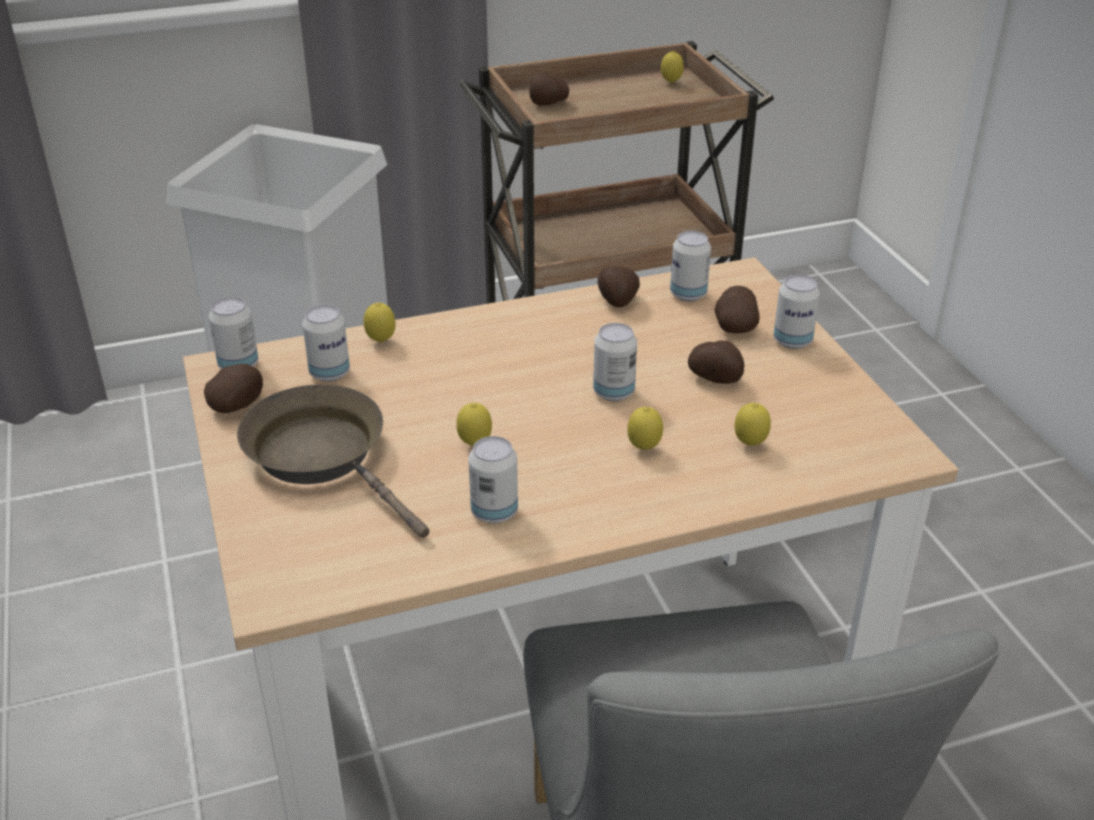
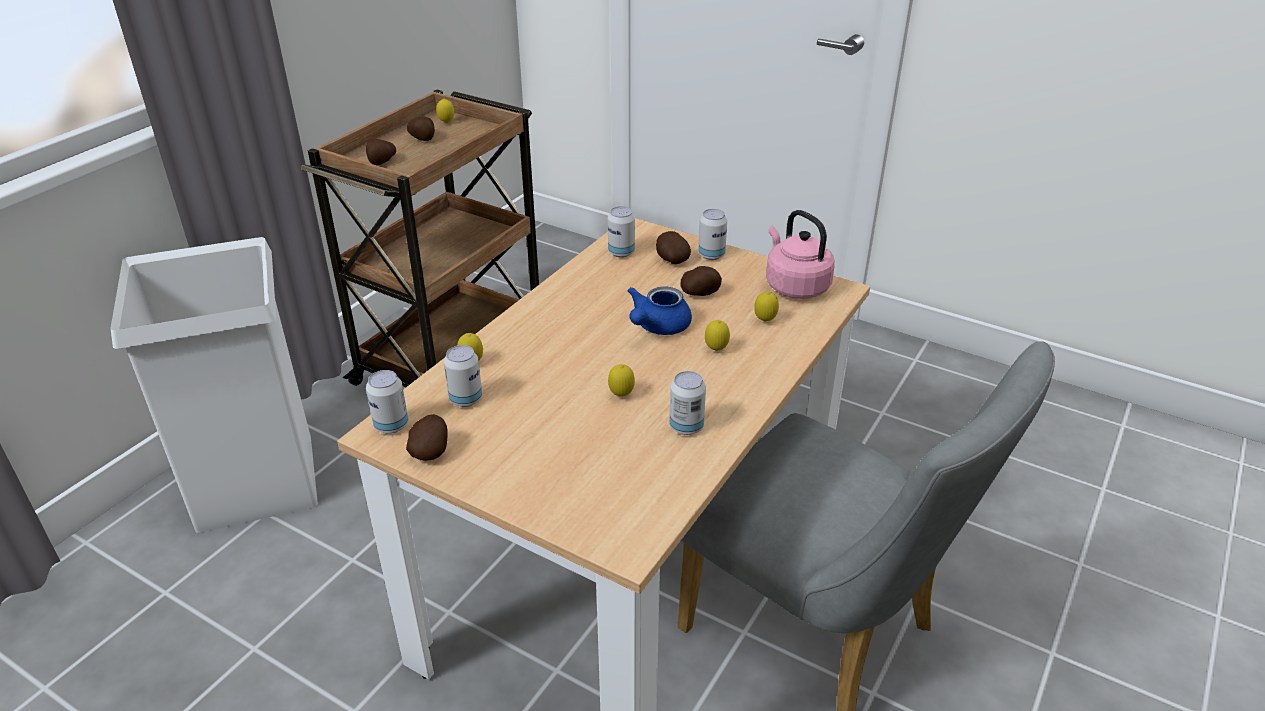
camera: 40 degrees left, 0 degrees up
(323, 457) = (539, 451): brown frying pan -> none
(613, 392) = (657, 327): can -> blue teapot
(617, 301) = (586, 273): potato -> potato (423, 139)
(849, 422) = (794, 286): none -> pink kettle

